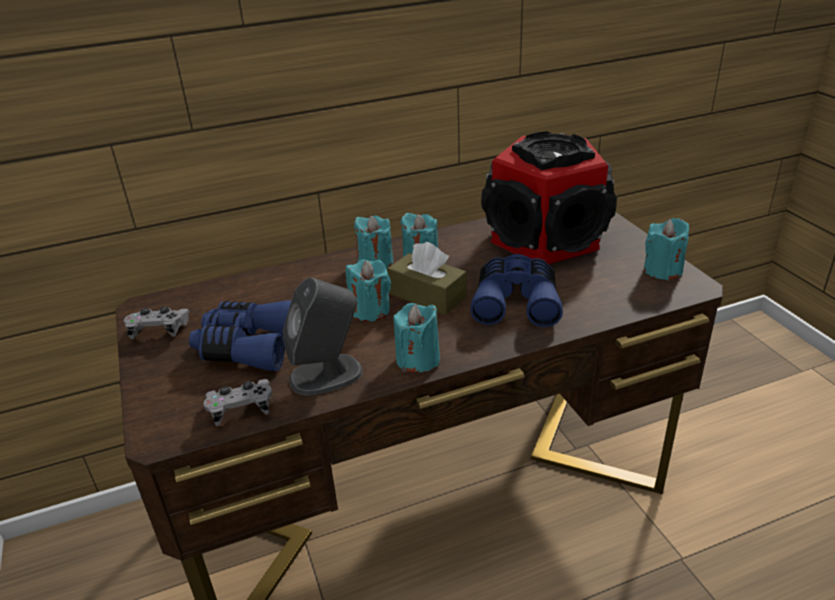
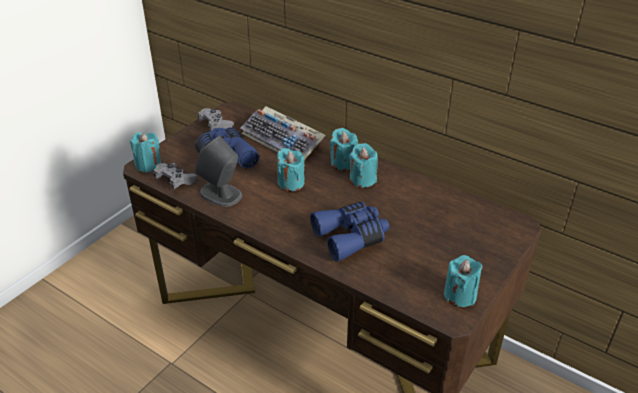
camera: 55 degrees right, 5 degrees up
(276, 288) = (284, 141): none -> keyboard
(418, 359) = (258, 220): turquoise candle -> turquoise candle (148, 165)
(427, 296) = (325, 198): brown tissue box -> none
(546, 239) = (446, 223): speaker -> none

